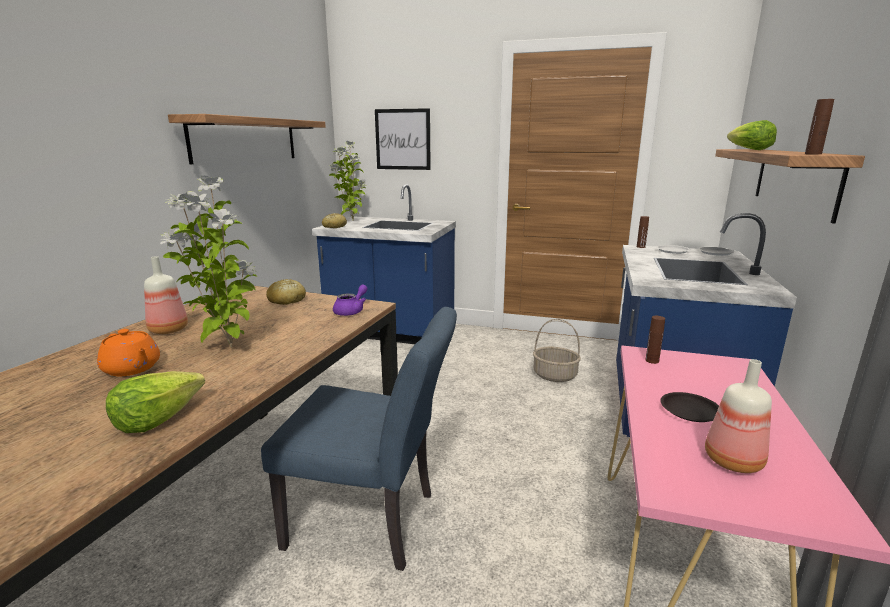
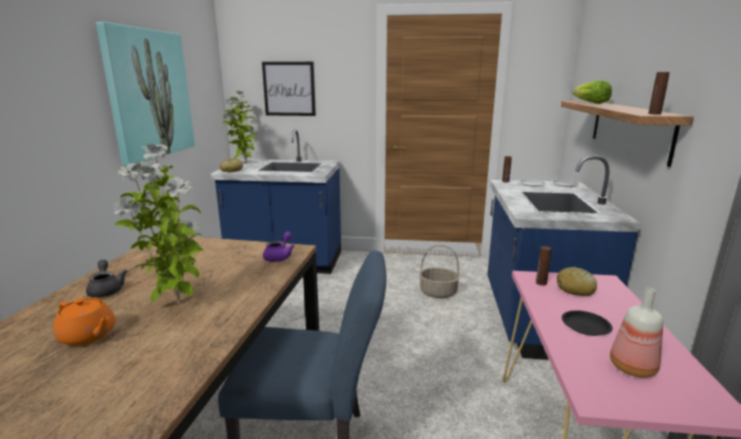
camera: 10 degrees left, 0 degrees up
(158, 419) = (139, 388): lettuce -> none
(167, 330) = (106, 289): bottle -> grey teapot
(246, 140) = (149, 94): shelf -> picture
(287, 300) = (213, 249): bread -> bread (575, 289)

